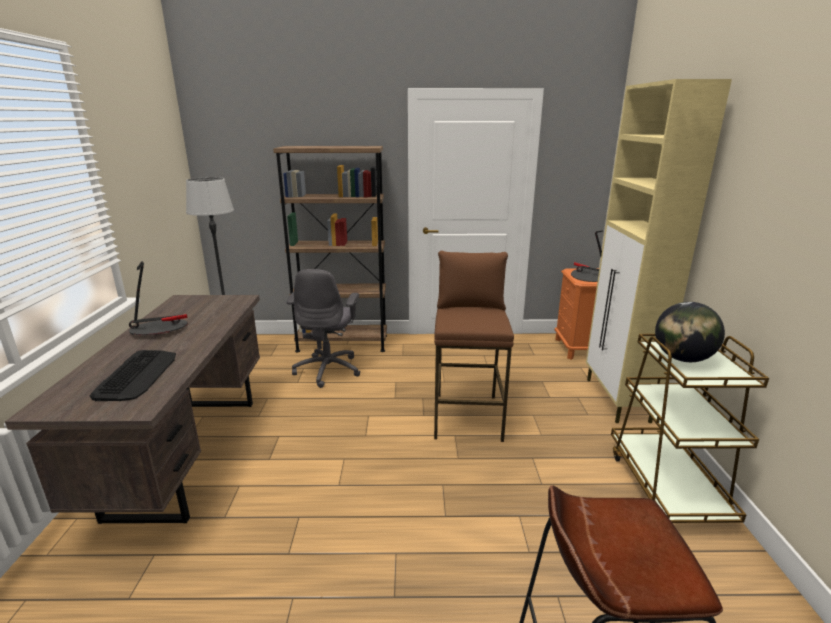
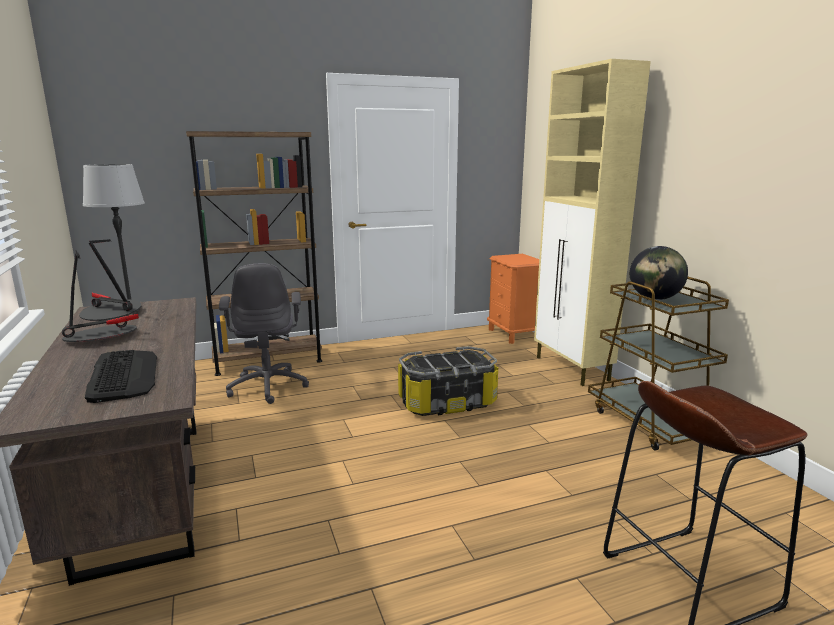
camera: 20 degrees left, 5 degrees down
(468, 416) = (447, 402): brown stool -> storage box
(589, 276) = (519, 259): table lamp -> table lamp (111, 312)

